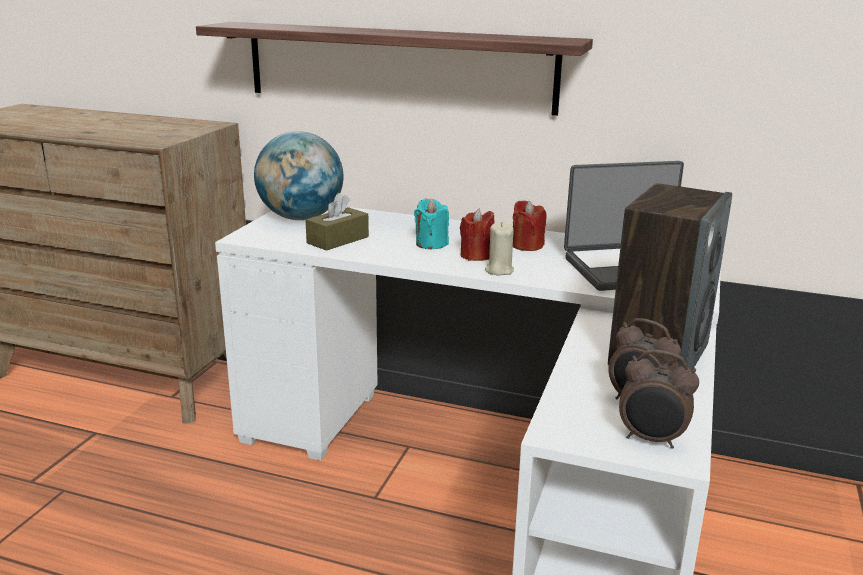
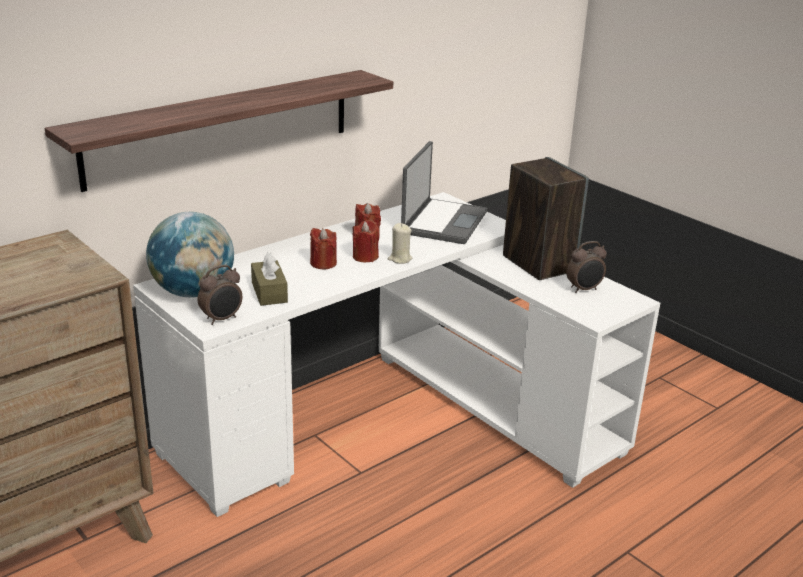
camera: 60 degrees left, 5 degrees up
(431, 244) = (323, 263): turquoise candle -> red candle
(651, 440) = (619, 300): alarm clock -> alarm clock (222, 319)

